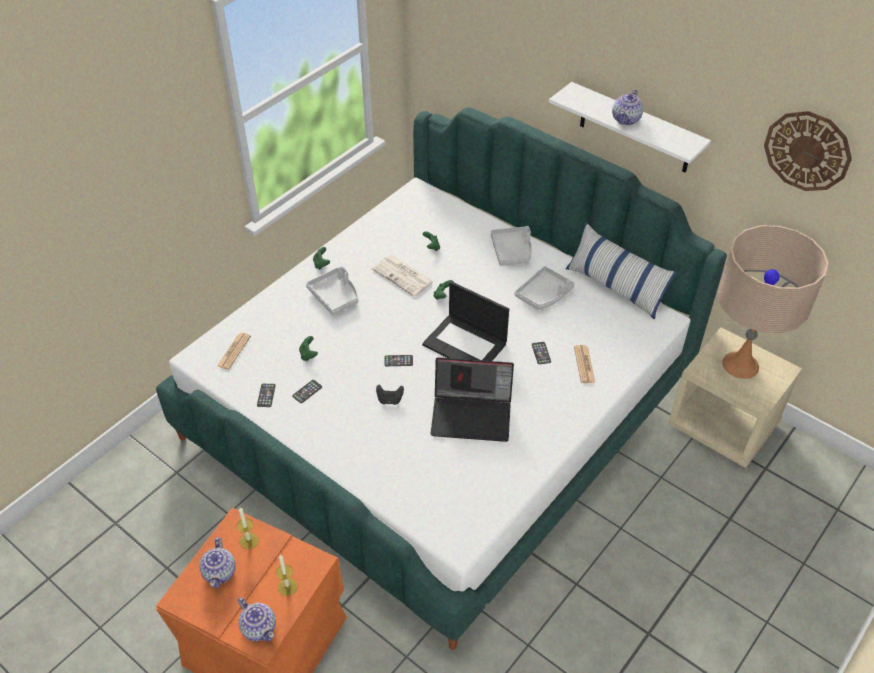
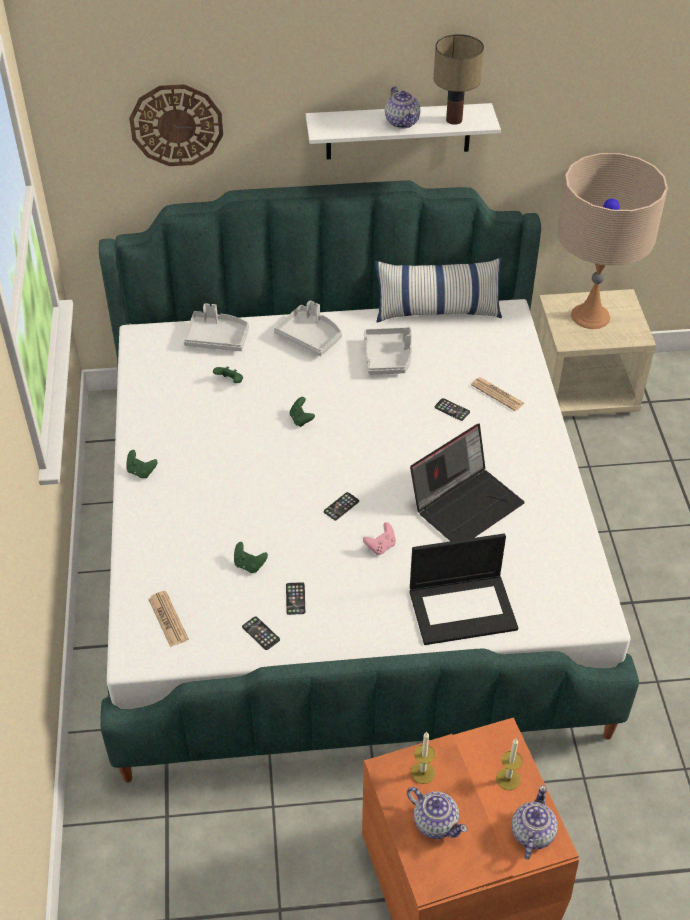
camera: 45 degrees left, 0 degrees up
(259, 627) = (531, 833): teapot -> teapot turned 75 degrees counterclockwise
(335, 296) = (199, 492): grey tray -> grey tray (217, 338)
(390, 400) = (381, 546): black game controller -> pink game controller
(403, 276) = (240, 426): newspaper -> none
(466, 344) = (380, 448): laptop -> laptop (463, 608)
(663, 137) = (453, 120): none -> table lamp
(807, 151) = (599, 66): wall clock -> wall clock (176, 125)

